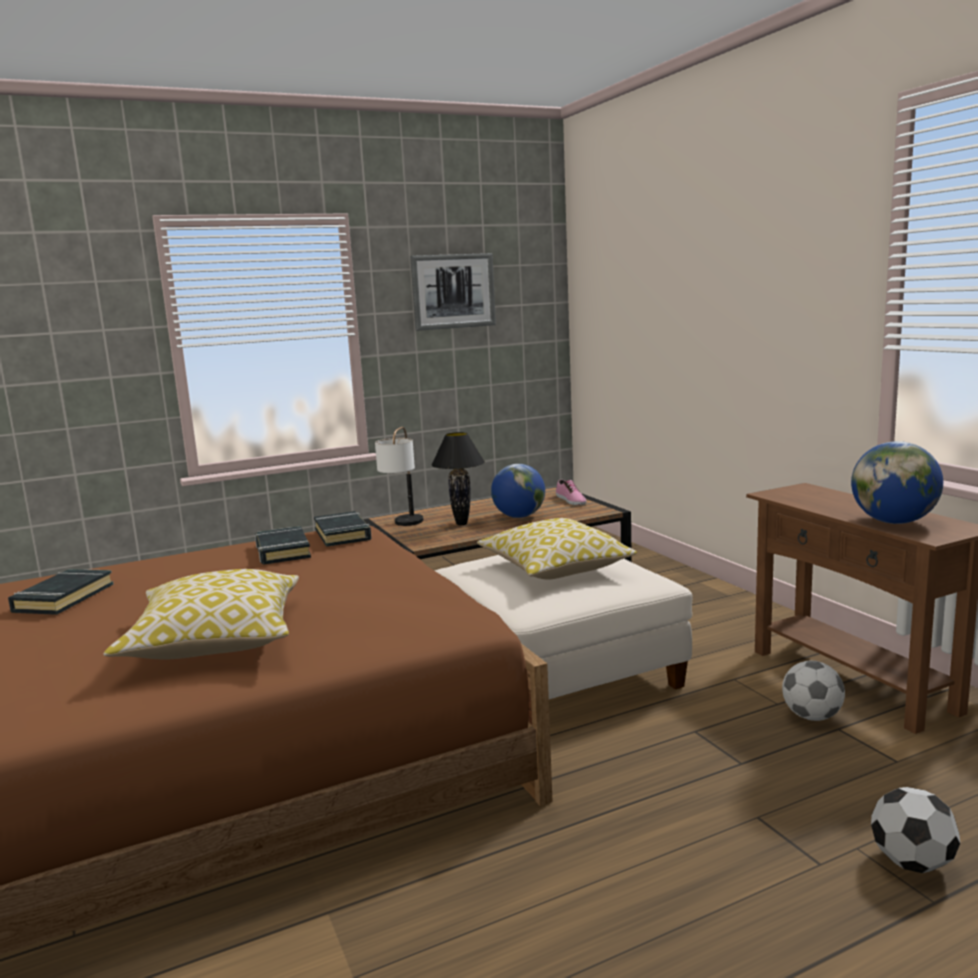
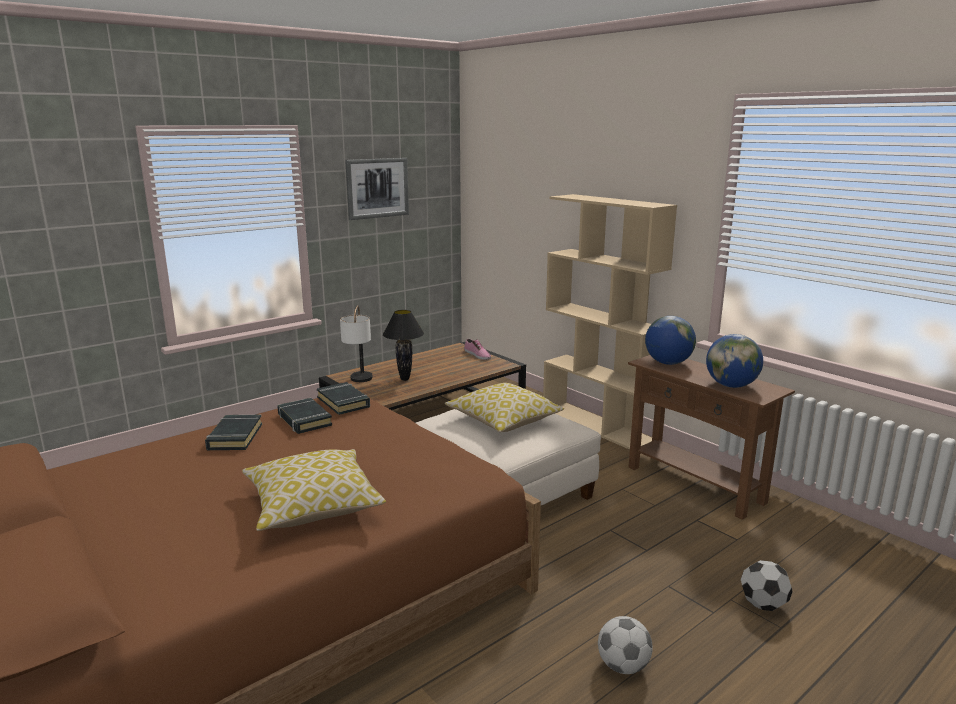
camera: 15 degrees left, 5 degrees up
(63, 598) = (149, 474): black book -> black book (234, 437)
(519, 516) = (446, 371): globe -> globe (668, 363)
(728, 598) = (597, 425): none -> beige bookcase
(812, 716) = (678, 512): football -> football (623, 666)

